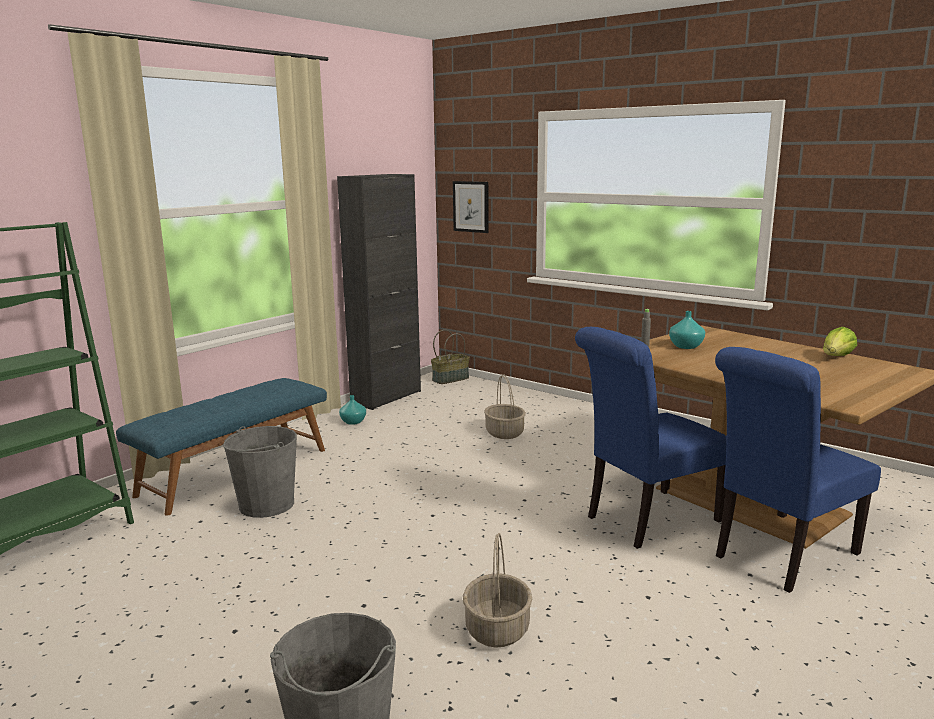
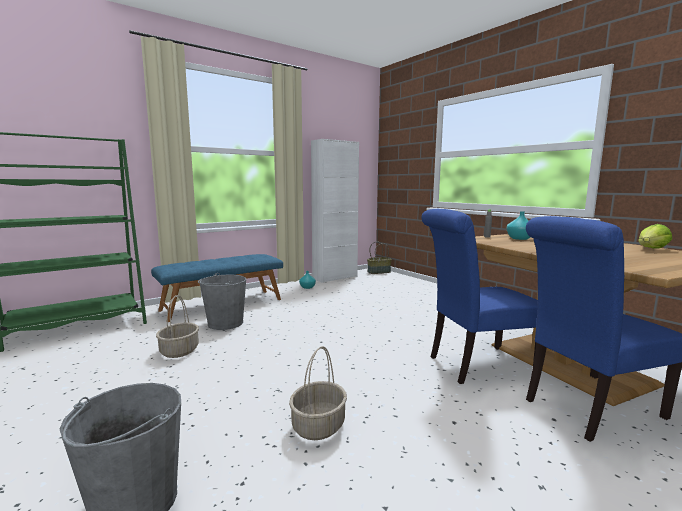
camera: 15 degrees right, 5 degrees down
(386, 397) = (335, 277): black cabinet -> white cabinet
(471, 206) = (397, 165): picture -> none
(505, 433) = (397, 301): basket -> basket (179, 351)

